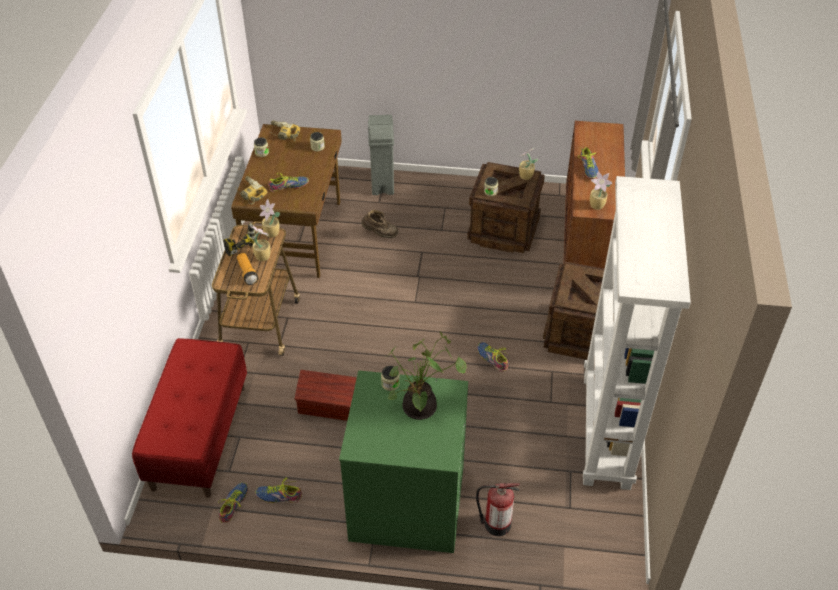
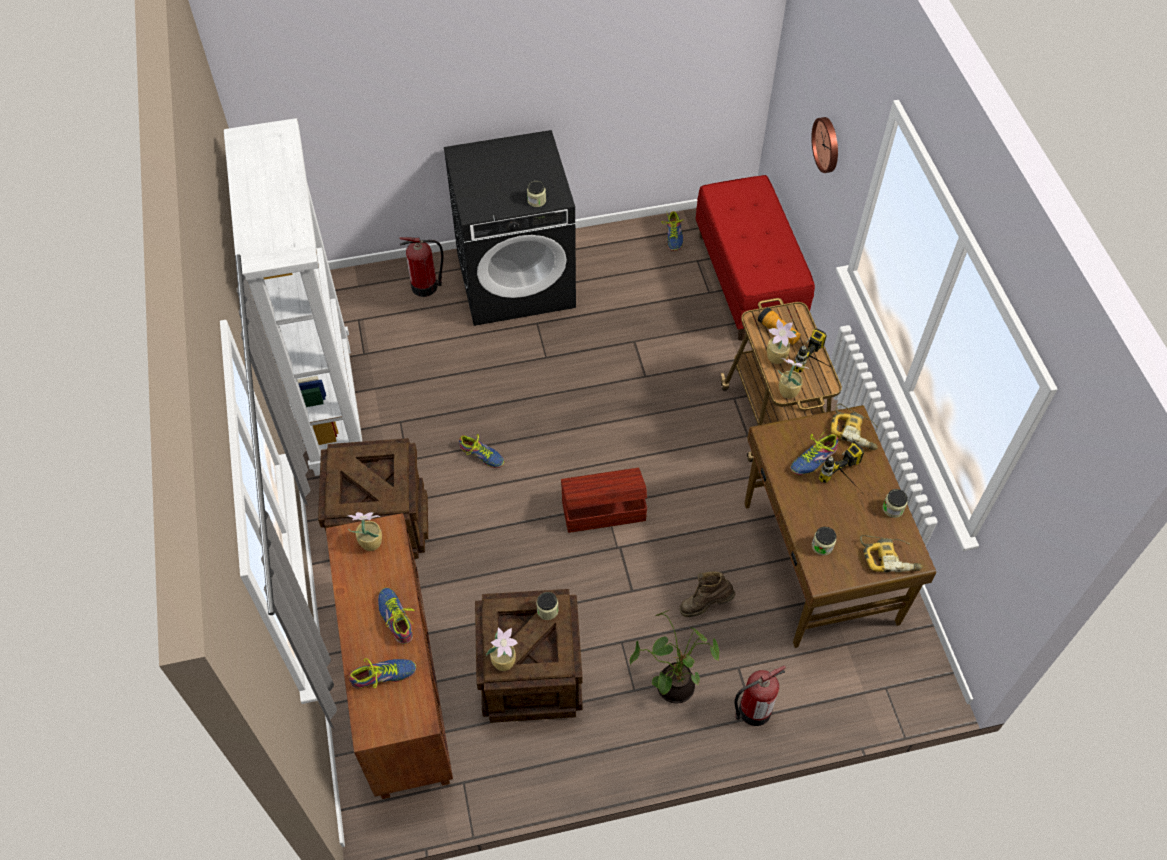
camera: 160 degrees right, 10 degrees up
(132, 278) = (827, 144): none -> wall clock
(277, 170) = (848, 482): none -> power drill
(279, 496) = (637, 253): shoe -> shoe (383, 675)
(333, 407) = (633, 347): brown storage box -> brown storage box (602, 510)
(382, 183) = (752, 711): grey trash can -> fire extinguisher
(406, 504) = (516, 280): green washing machine -> black washing machine
(420, 410) = (497, 185): potted plant -> potted plant (673, 684)

